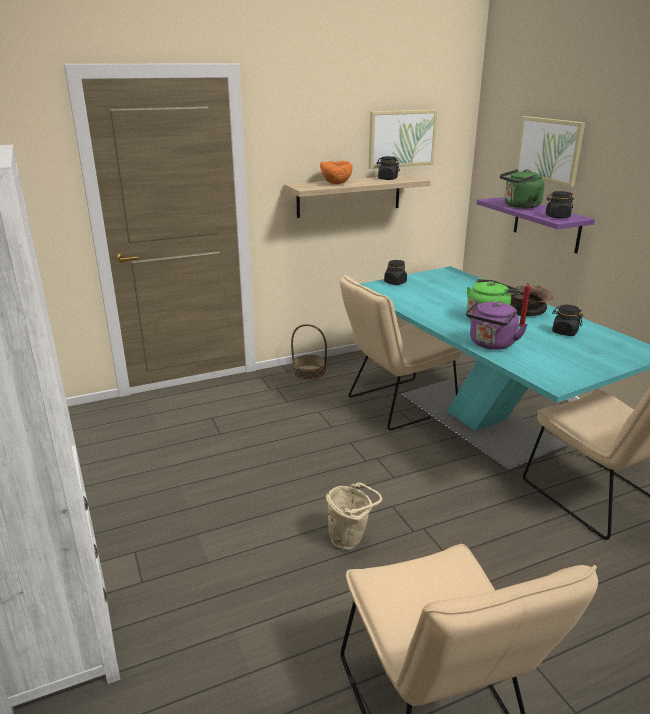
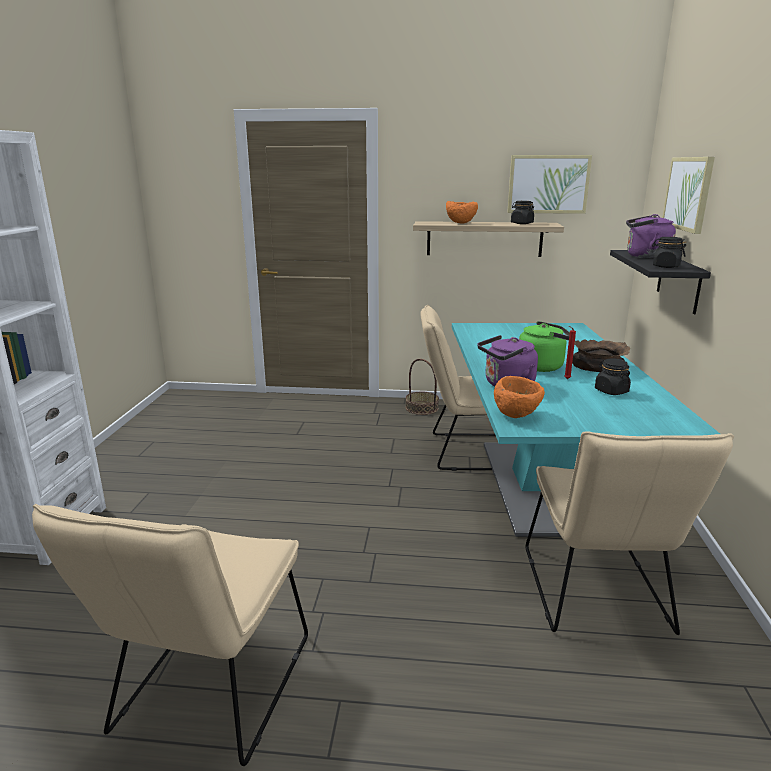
camera: 30 degrees right, 5 degrees down
(350, 540) = (302, 539): beige bucket -> none
(395, 282) = (499, 326): black jar -> none
(519, 206) = (644, 257): green kettle -> purple kettle
(540, 372) = (517, 415): none -> orange bowl
(546, 224) = (678, 281): purple shelf -> black shelf

